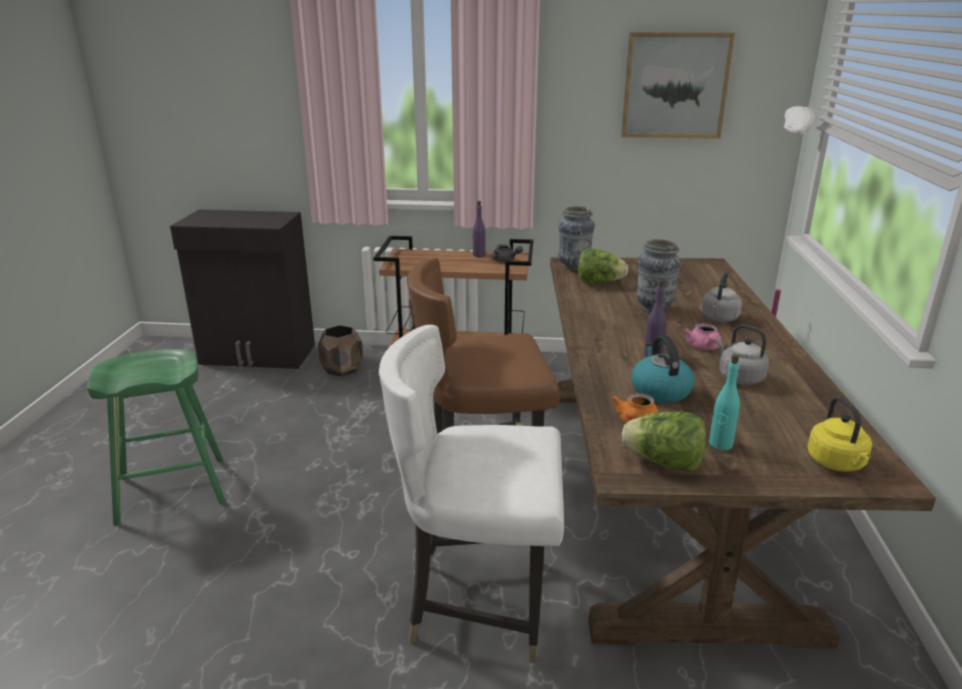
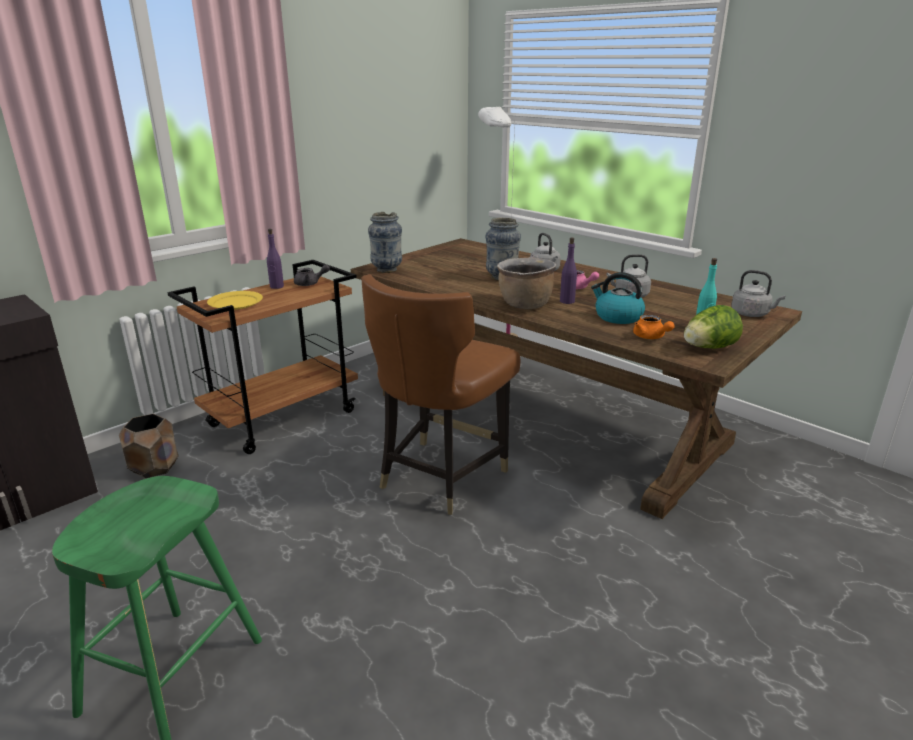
camera: 50 degrees left, 0 degrees up
(426, 258) = (235, 303): none -> yellow plate
(478, 603) = (578, 546): white chair -> none
(599, 283) = (430, 274): lettuce -> none
(603, 341) = (524, 305): none -> brown cooking pot
(675, 86) = (387, 98): picture -> none
(837, 463) = (751, 314): yellow kettle -> grey kettle

